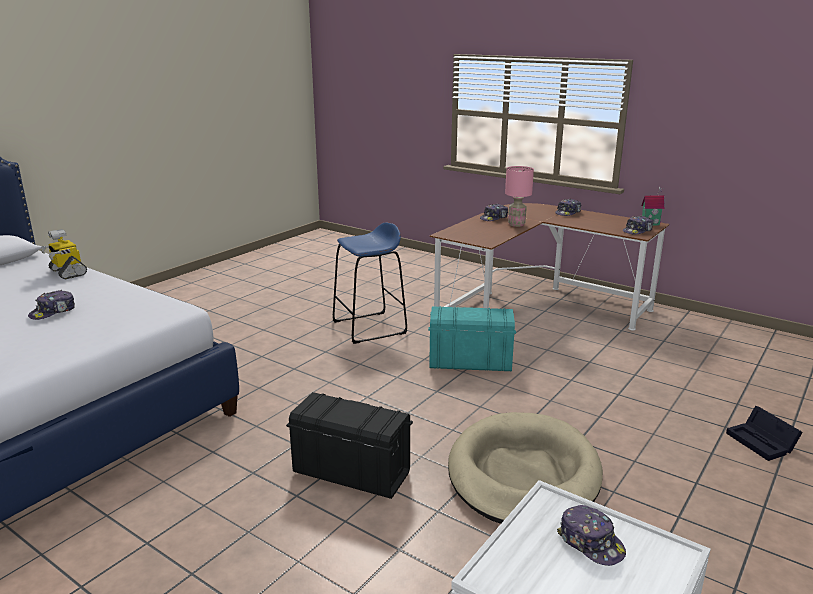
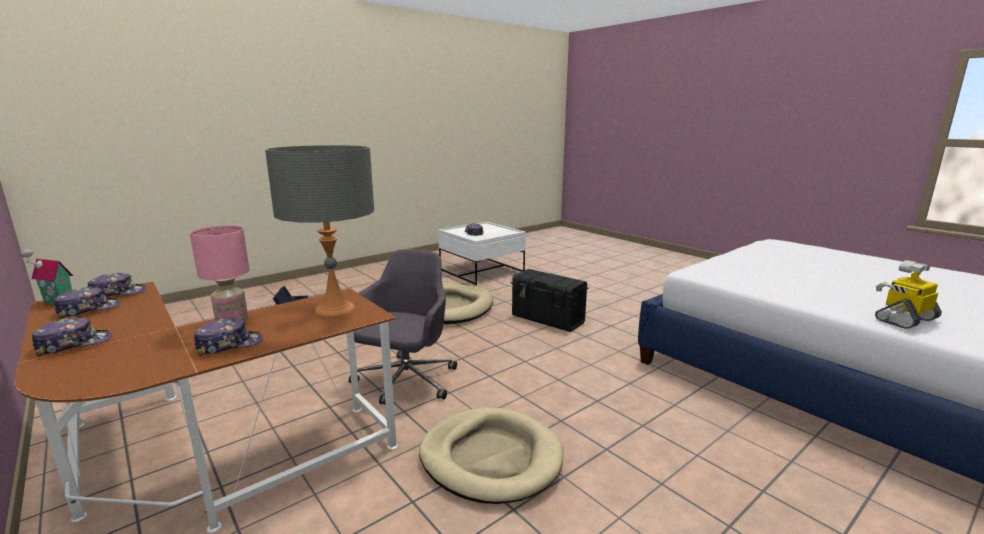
camera: 165 degrees left, 5 degrees down
(53, 312) = (809, 276): cap -> cap (89, 309)
(67, 272) = (904, 319): toy robot -> toy robot turned 90 degrees counterclockwise
(369, 327) = (491, 458): blue stool -> beige dog bed
(469, 362) = (405, 382): turquoise storage box -> grey office chair
(474, 235) = (335, 308): none -> grey table lamp

